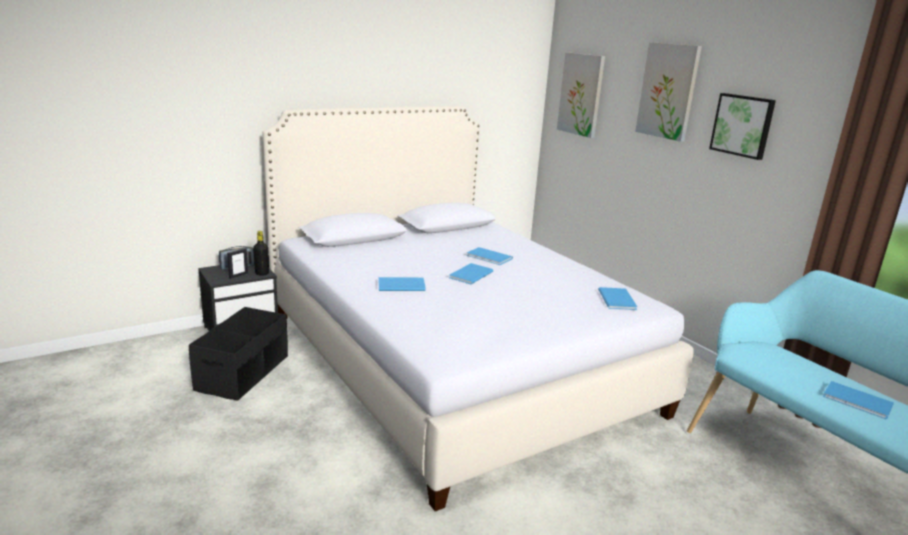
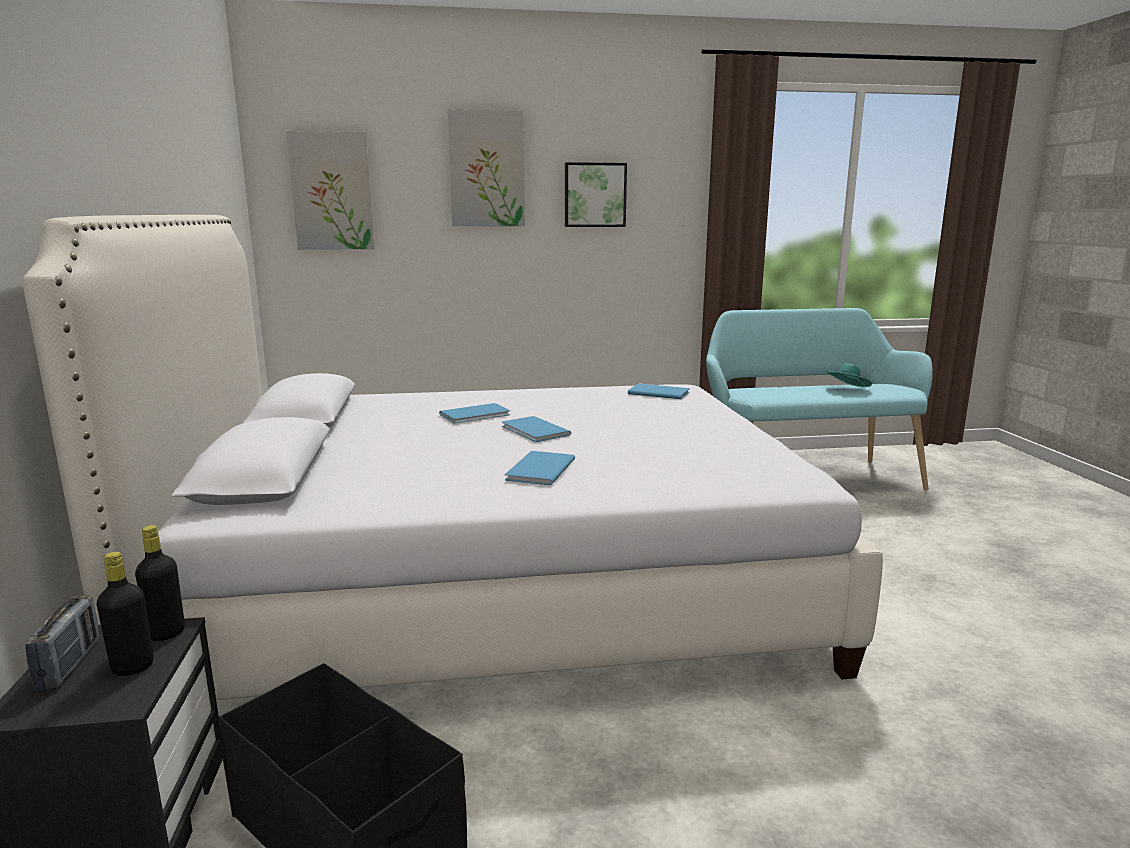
camera: 65 degrees left, 5 degrees down
(238, 275) = (133, 667): picture frame -> black bottle
(859, 402) = (847, 389): blue book -> turquoise hat

